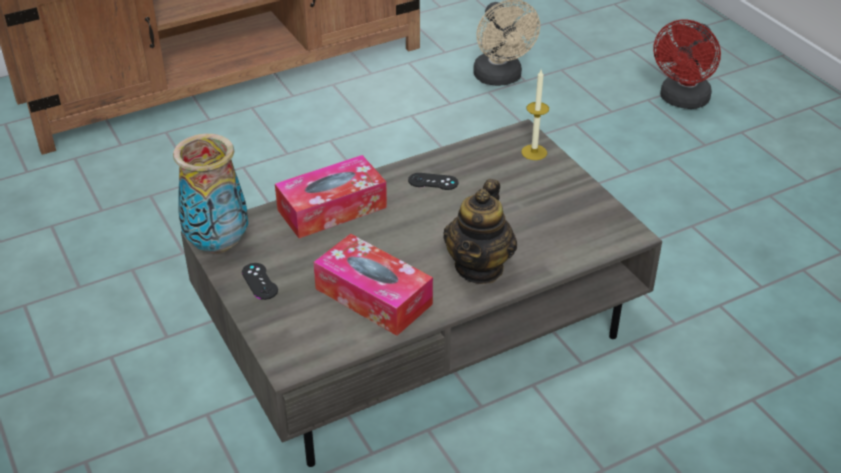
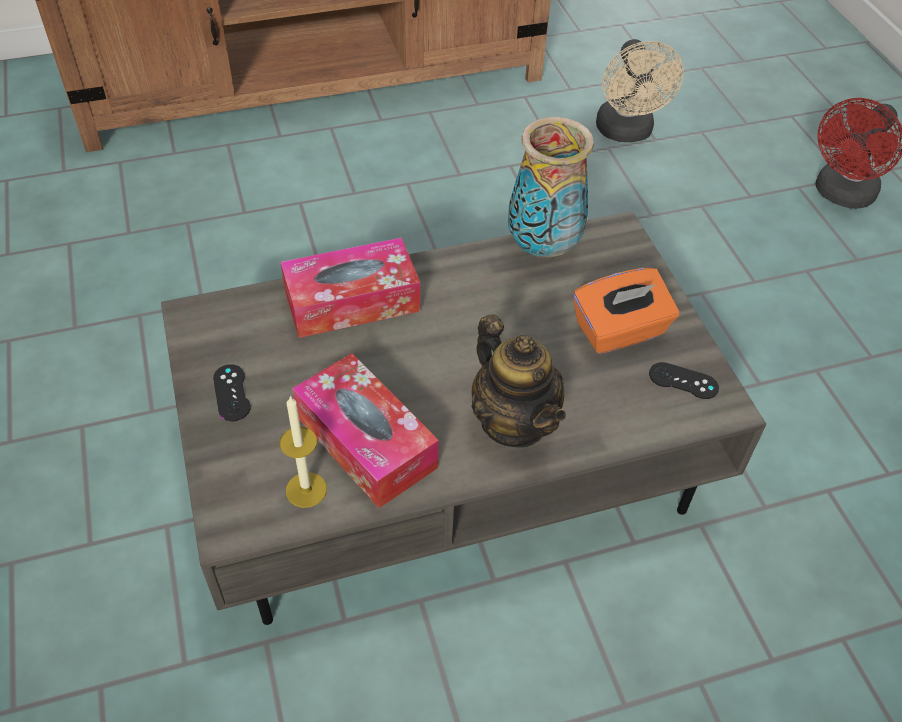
camera: 10 degrees right, 10 degrees up
(219, 245) = (199, 330): vase -> vase (544, 247)
(433, 182) = (488, 283): black game controller -> black game controller (683, 381)
(479, 267) = (514, 422): teapot -> teapot turned 60 degrees counterclockwise
(534, 152) = (627, 261): candle -> candle (306, 490)
(541, 198) = (620, 331): none -> orange tissue box

